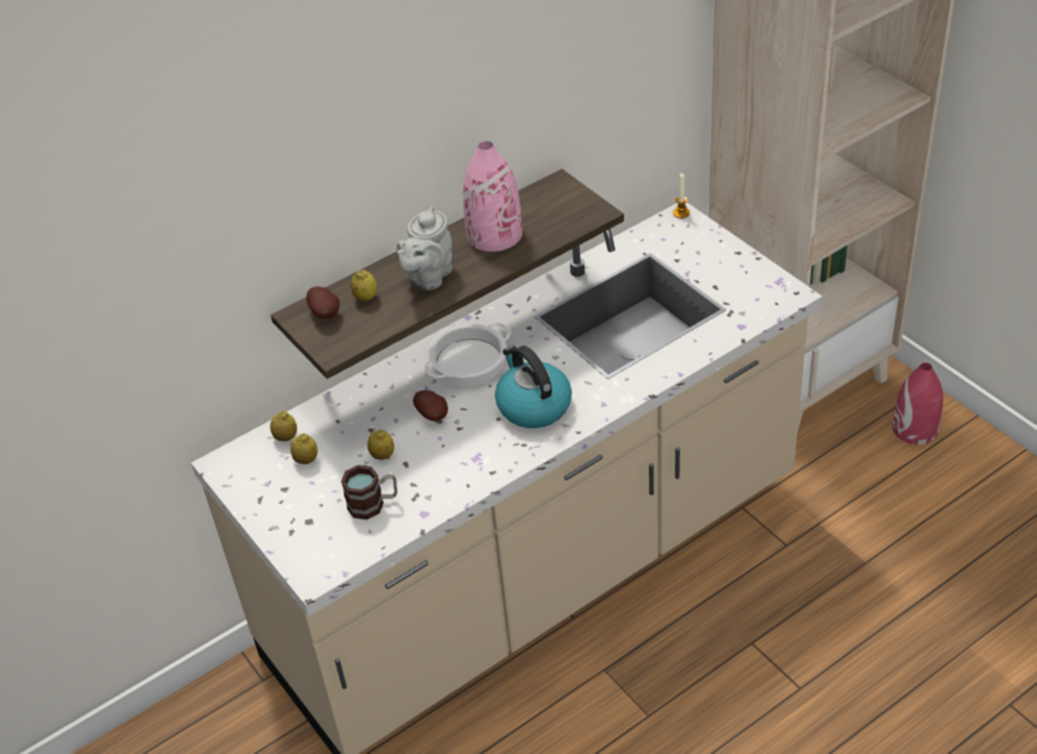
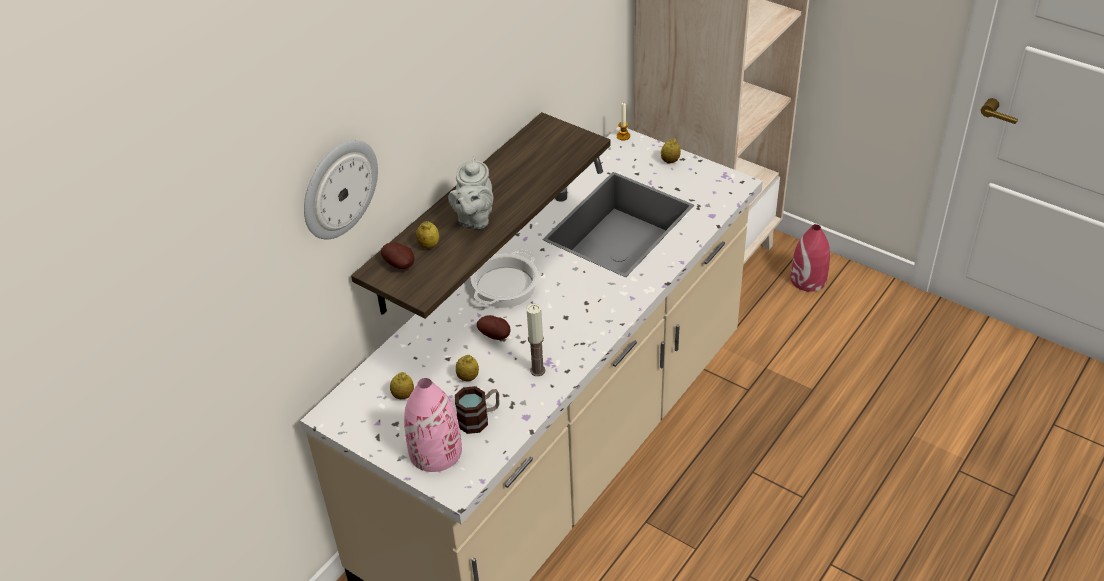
camera: 20 degrees left, 0 degrees up
(253, 215) = (338, 188): none -> wall clock
(286, 437) = (376, 381): lemon -> lemon (670, 161)
(460, 464) = (537, 370): none -> candle
(495, 234) = (513, 174): pink vase -> pink vase (435, 451)
(533, 406) = (575, 311): kettle -> none

